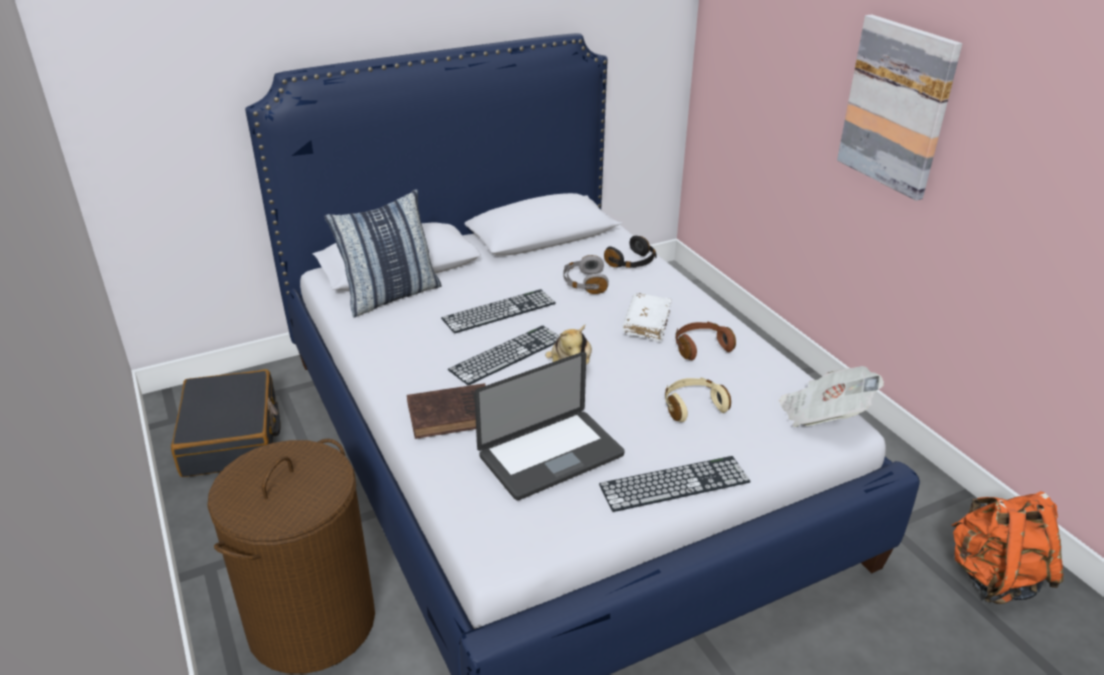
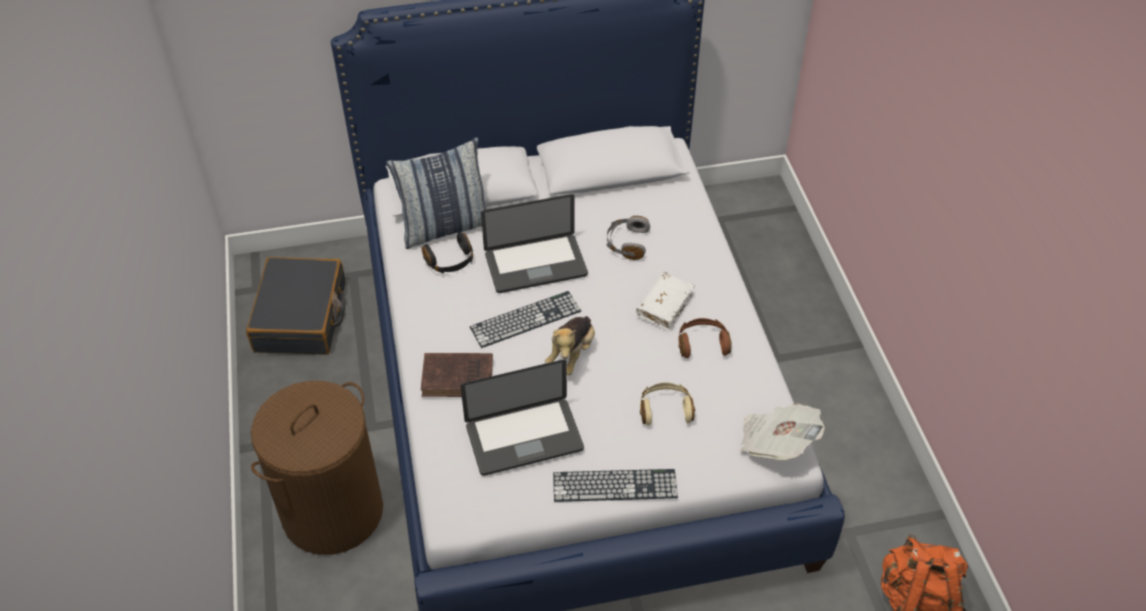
camera: 15 degrees right, 15 degrees up
(499, 311) = (536, 265): keyboard -> laptop
(632, 263) = (683, 224): black headphones -> black headphones (450, 261)
(897, 106) = (941, 150): picture -> none

